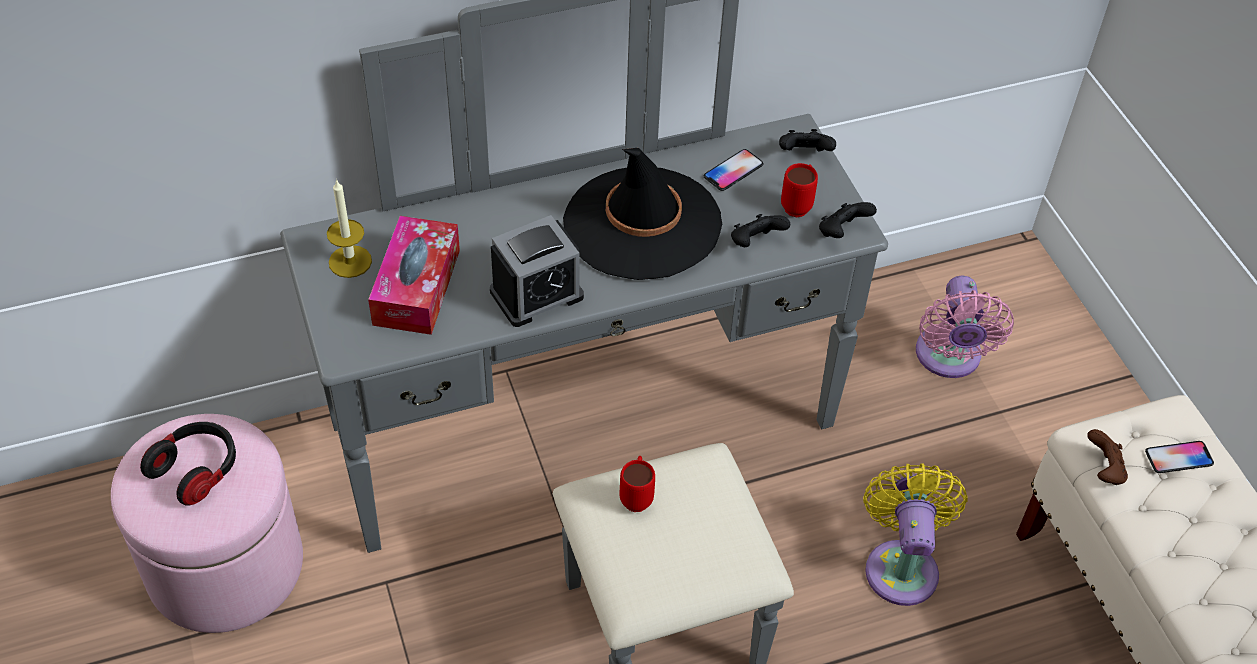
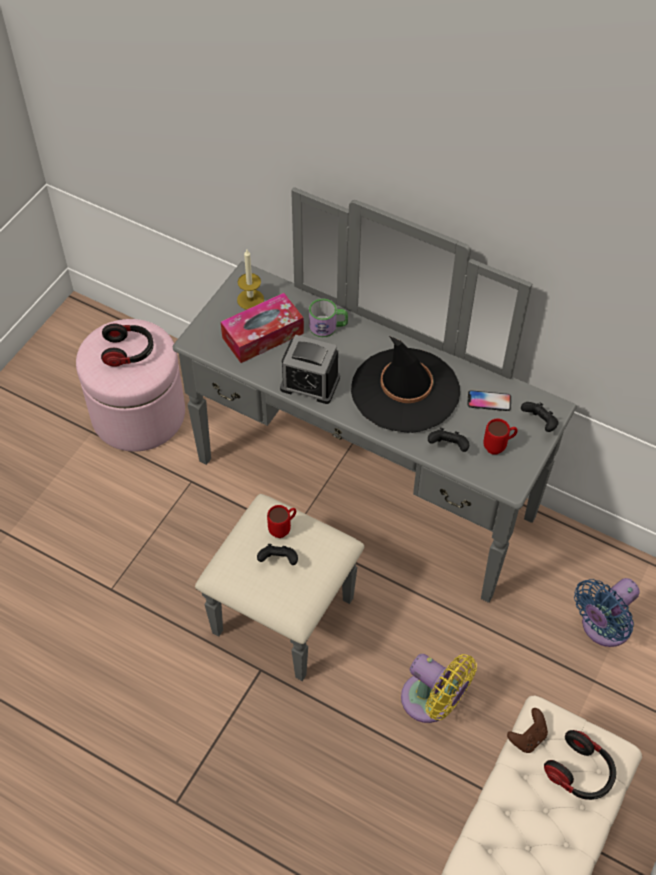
camera: 50 degrees right, 5 degrees up
(477, 224) = (328, 327): none -> mug
(842, 232) = (501, 479): black game controller -> black game controller (278, 561)
(901, 565) = (432, 702): yellow fan -> yellow fan turned 75 degrees clockwise
(948, 358) = (602, 627): pink fan -> blue fan
(1178, 458) = (580, 773): phone -> headphones

